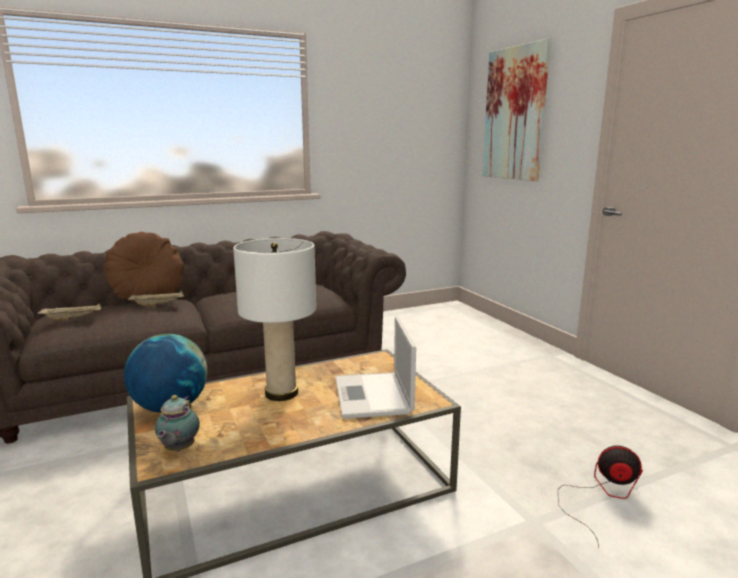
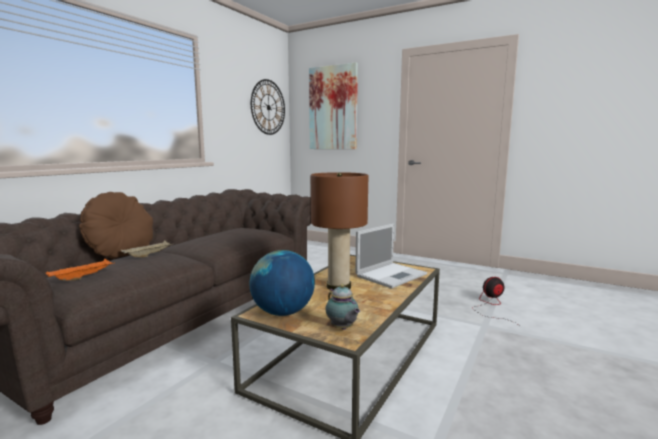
camera: 35 degrees left, 5 degrees down
(73, 319) = (83, 277): beige tray -> orange tray
(281, 393) = (338, 286): white table lamp -> brown table lamp
(373, 396) = (391, 275): laptop -> laptop turned 90 degrees counterclockwise
(424, 115) = (268, 107): none -> wall clock

